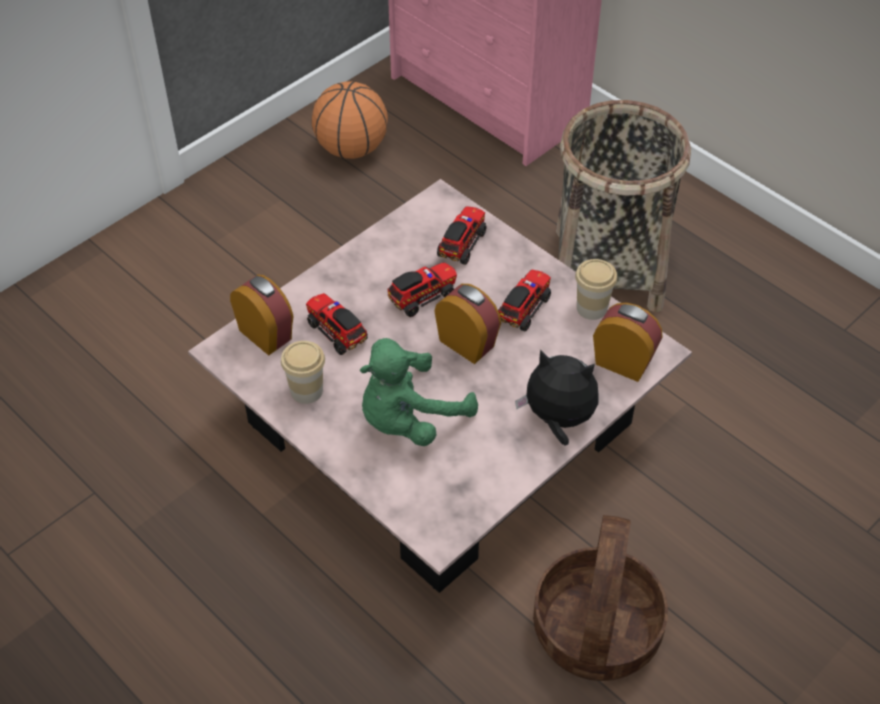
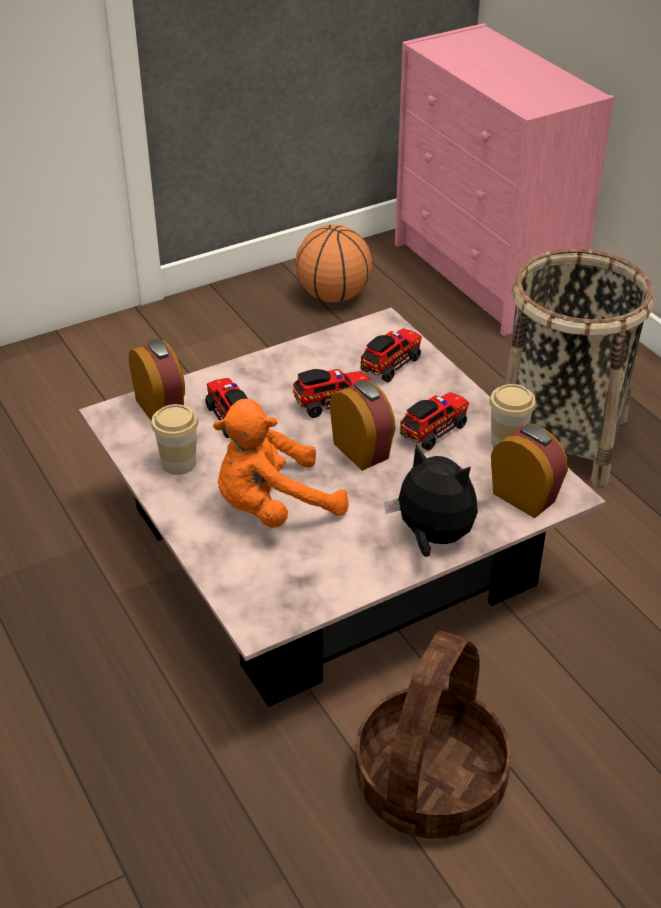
camera: 15 degrees right, 10 degrees down
(409, 419) = (273, 507): green plush toy -> orange plush toy

